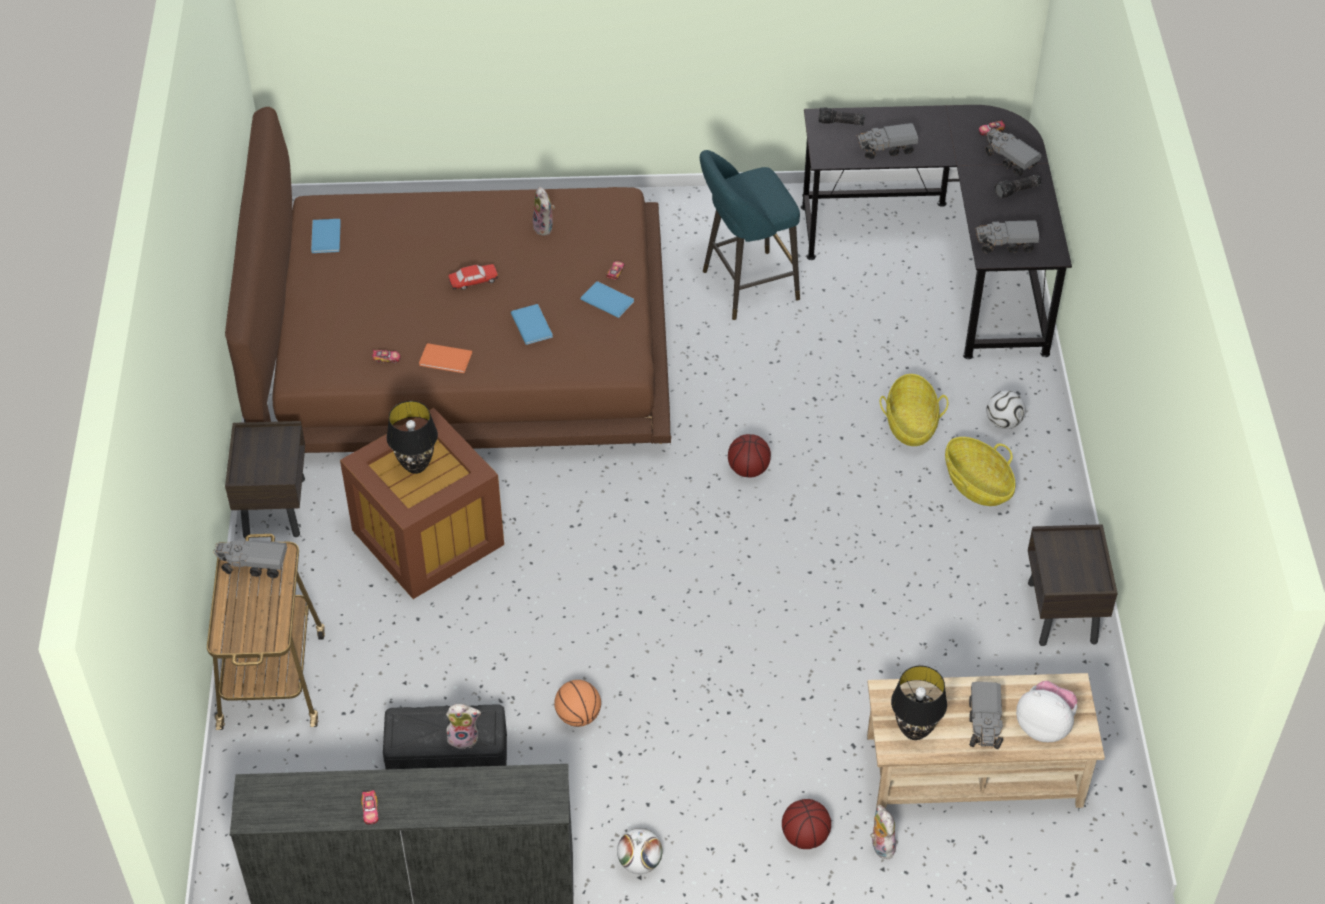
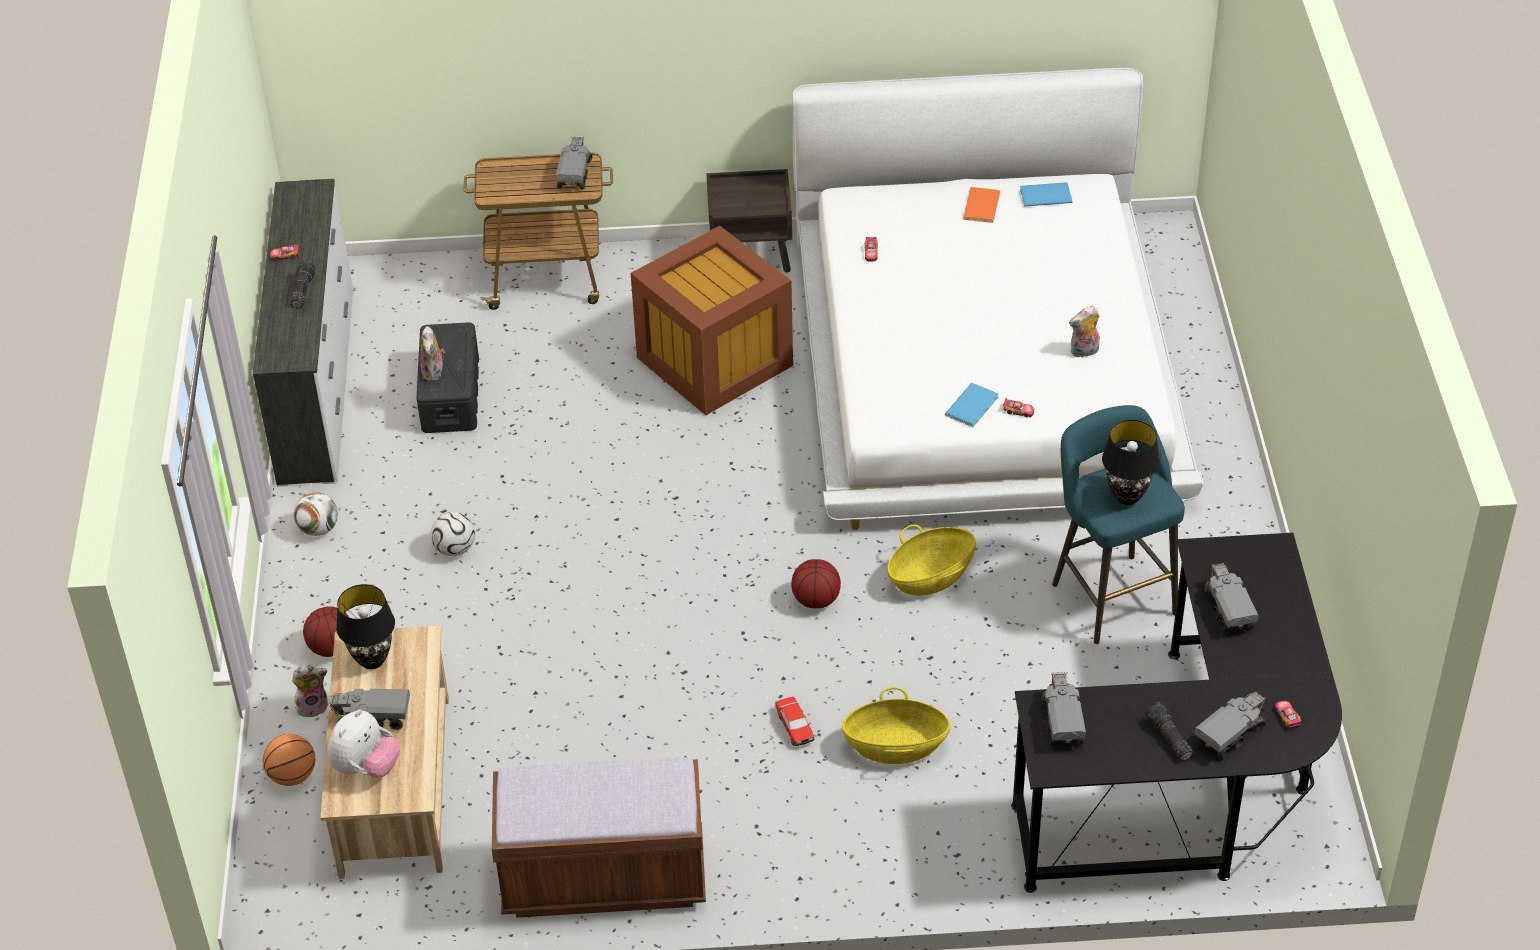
camera: 90 degrees right, 5 degrees down
(415, 465) = (717, 278): black table lamp -> black table lamp (1127, 496)
(446, 360) = (871, 293): orange book -> orange book (980, 206)
(463, 345) = (984, 367): brown bed -> white bed
(473, 281) = (989, 303): toy car -> toy car (794, 726)
(532, 324) = (926, 348): blue book -> none
(578, 716) = (489, 479): basketball -> basketball (292, 776)
(840, 123) = (1271, 566): flashlight -> flashlight (302, 291)
(977, 485) = (800, 806): basket -> basket (931, 576)
(1003, 422) = (904, 837): football -> football (454, 549)
(1062, 614) = (604, 878): brown nightstand -> brown bench

